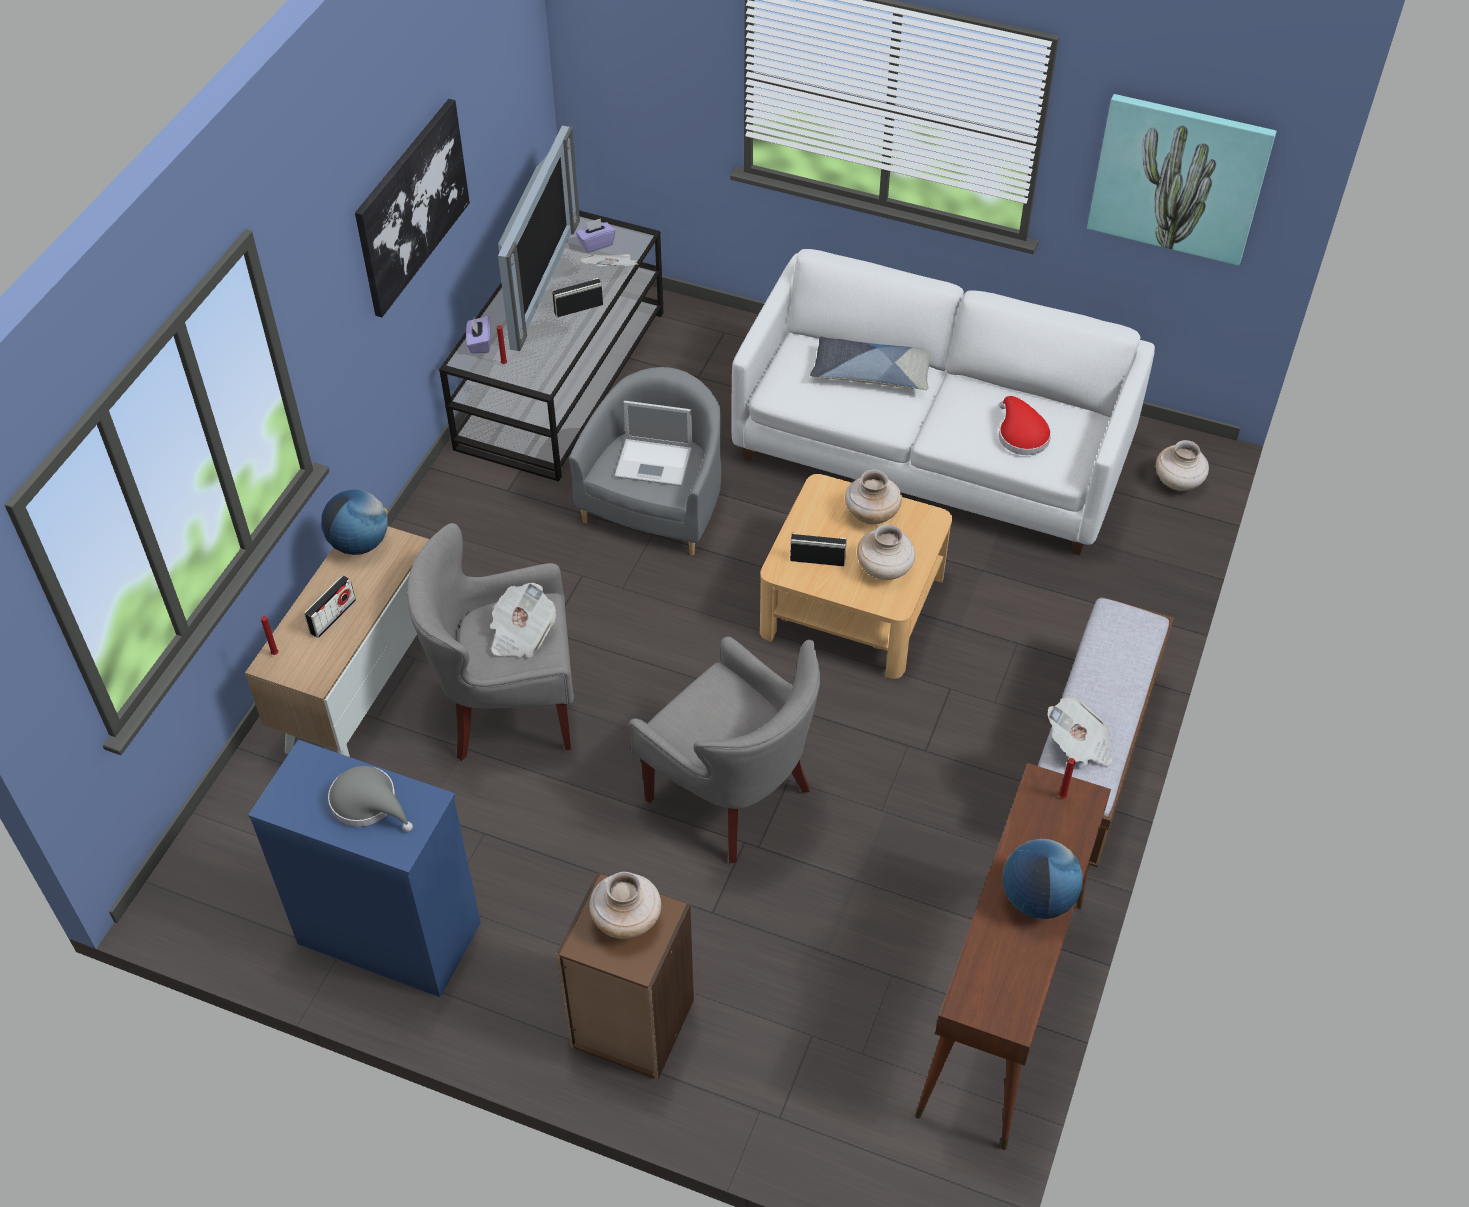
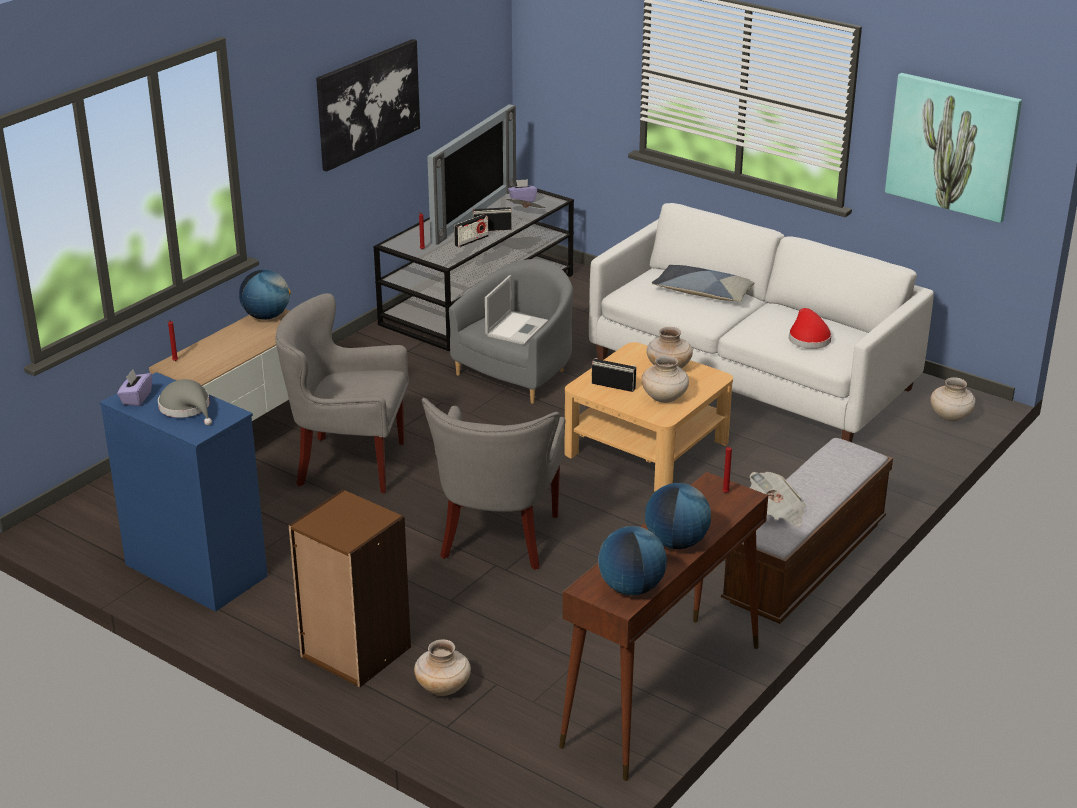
camera: 15 degrees right, 20 degrees down
(333, 617) = (226, 349): radio -> radio (471, 241)
(480, 343) = (410, 237): purple tissue box -> purple tissue box (136, 398)
(521, 634) = (362, 385): newspaper -> none
(626, 919) = (351, 516): beige vase -> beige vase (443, 688)
(655, 462) = (517, 328): laptop -> laptop turned 90 degrees counterclockwise
(731, 798) = (497, 539): grey armchair -> grey armchair turned 45 degrees clockwise
(1014, 991) = (631, 588): none -> globe

